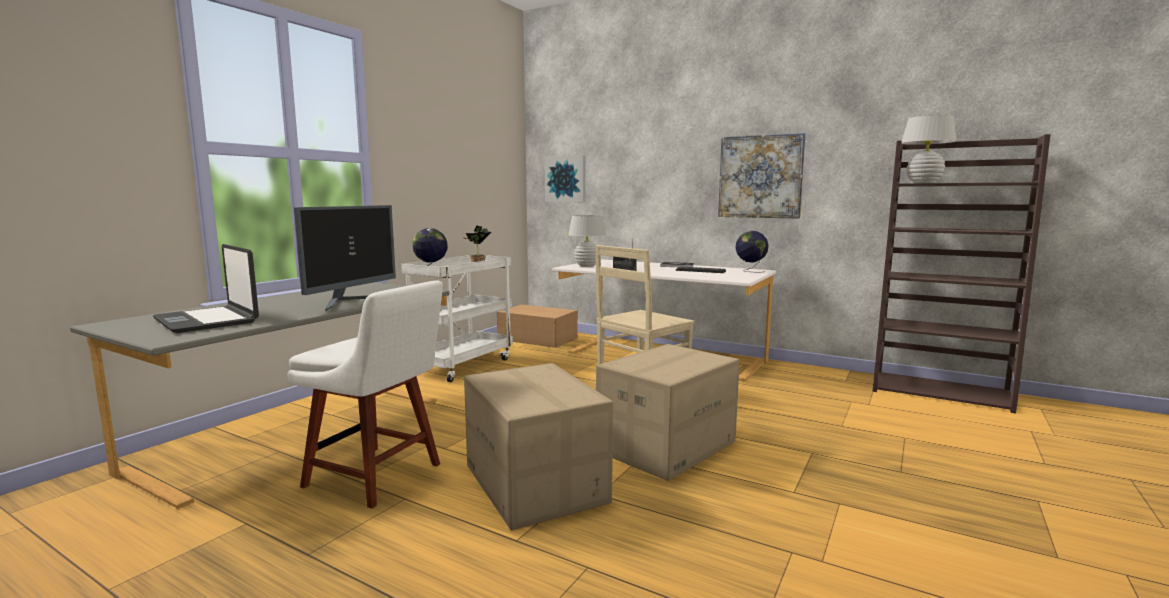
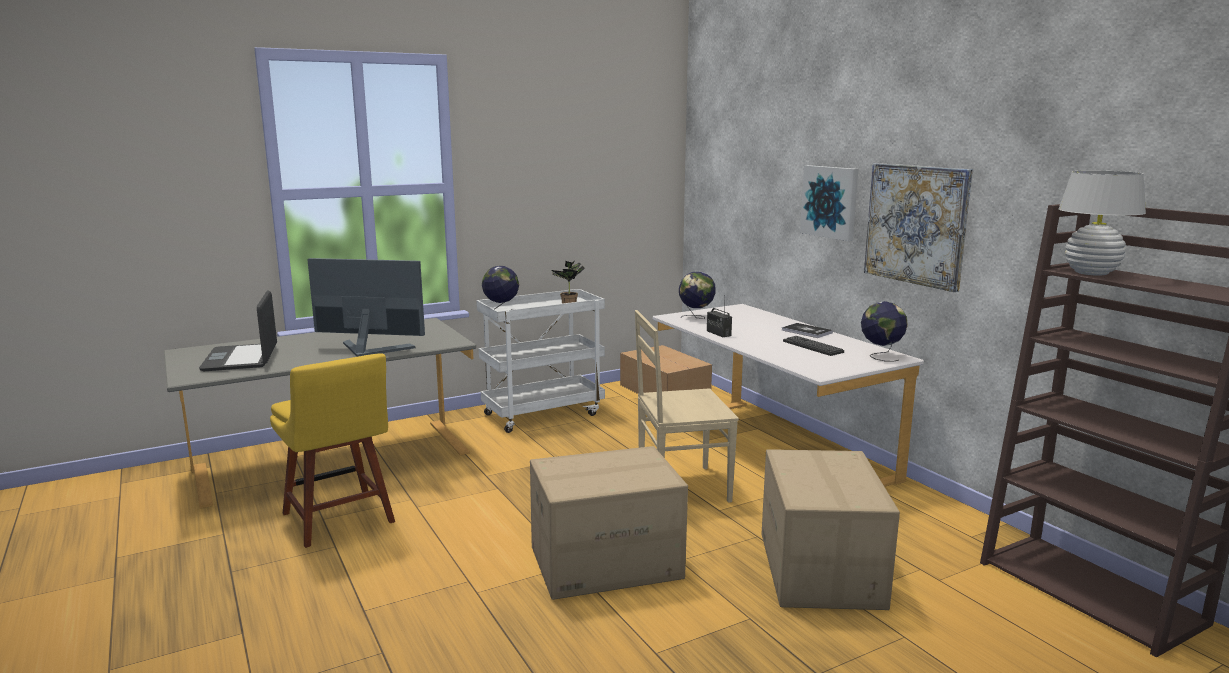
camera: 30 degrees right, 5 degrees up
(350, 302) = (369, 350): monitor -> monitor turned 135 degrees counterclockwise
(378, 476) = (340, 520): white chair -> yellow chair
(536, 484) = (442, 565): cardboard box -> cardboard box (821, 570)
(565, 179) = (718, 196): picture -> picture (830, 202)
(587, 266) = (696, 317): white table lamp -> globe

